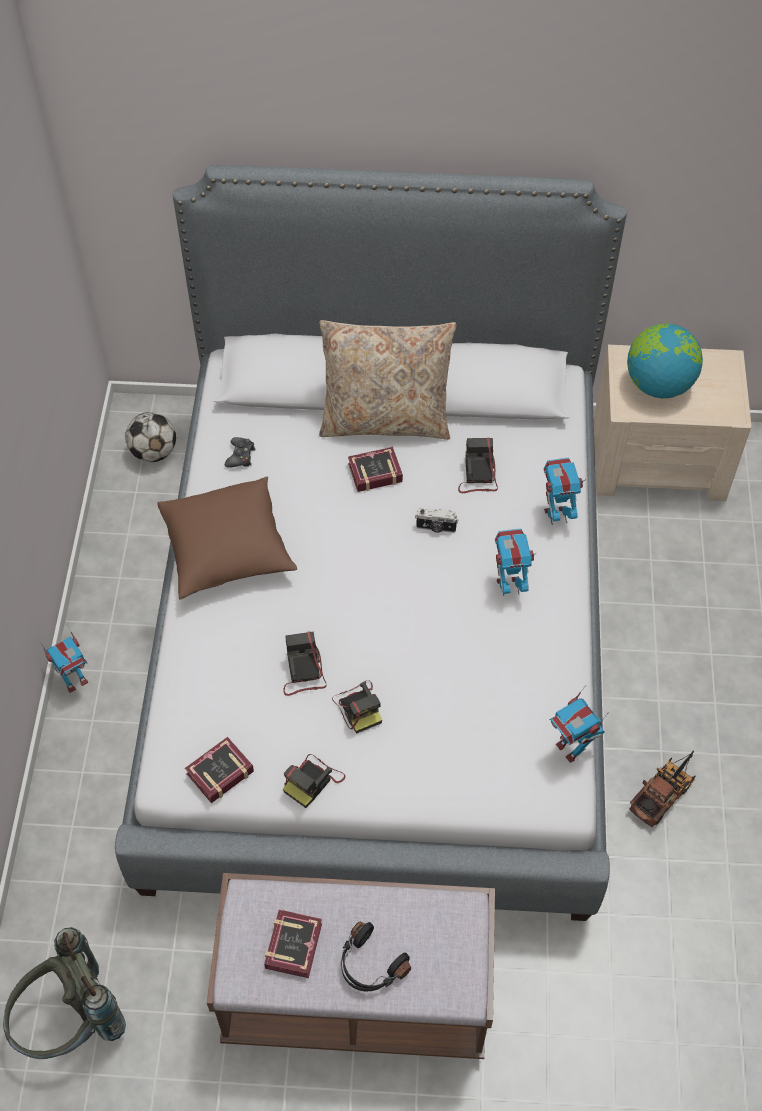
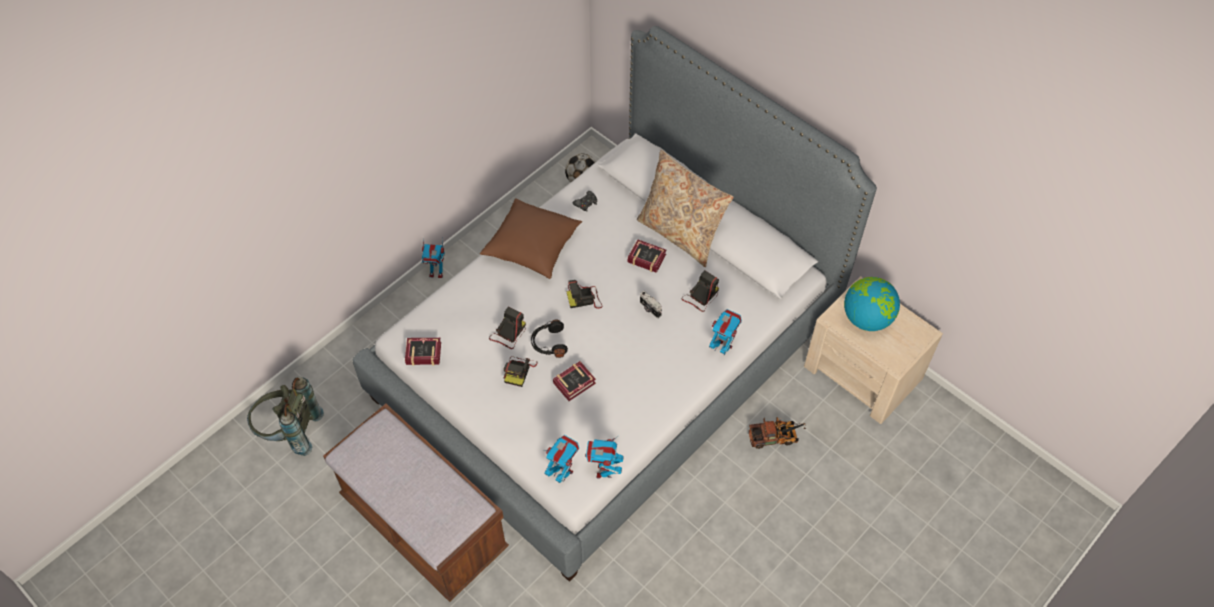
camera: 40 degrees right, 0 degrees up
(296, 943) = (383, 460): book -> book (576, 383)
(312, 781) = (462, 390): camera -> camera (585, 299)
(370, 965) = (406, 497): black headphones -> black headphones (549, 343)
(509, 586) = (657, 366): toy robot -> toy robot (562, 472)
(664, 793) = (677, 552): toy truck -> toy truck (776, 437)

